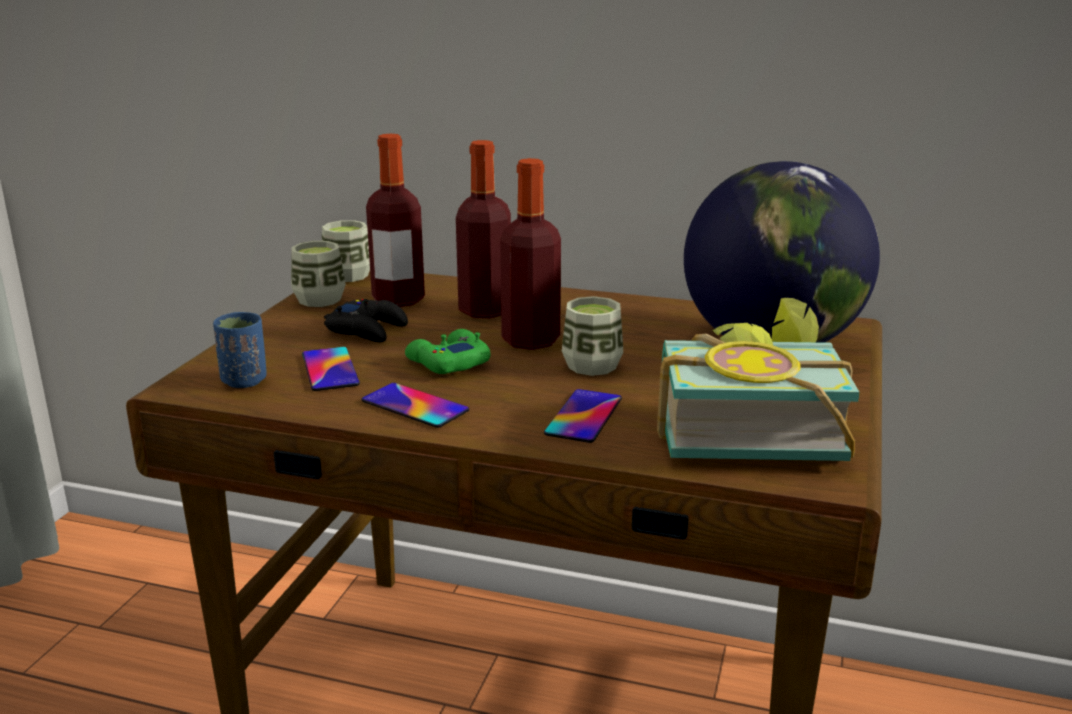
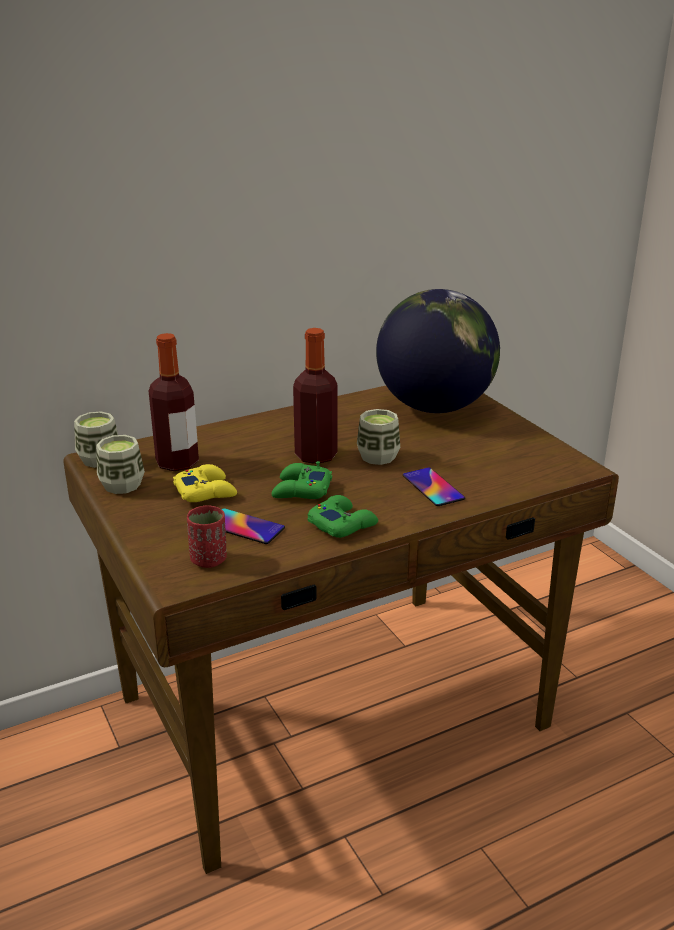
camera: 45 degrees left, 5 degrees up
(244, 381) = (209, 560): blue cup -> red cup
(367, 330) = (206, 491): black game controller -> yellow game controller
(414, 406) = (342, 524): phone -> green game controller
(485, 310) = (248, 447): bottle -> none
(745, 428) = (508, 459): book -> none

